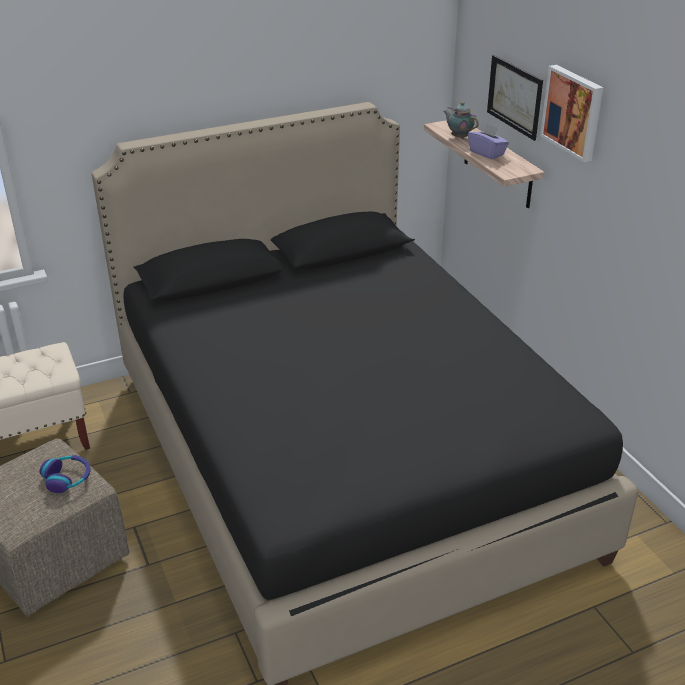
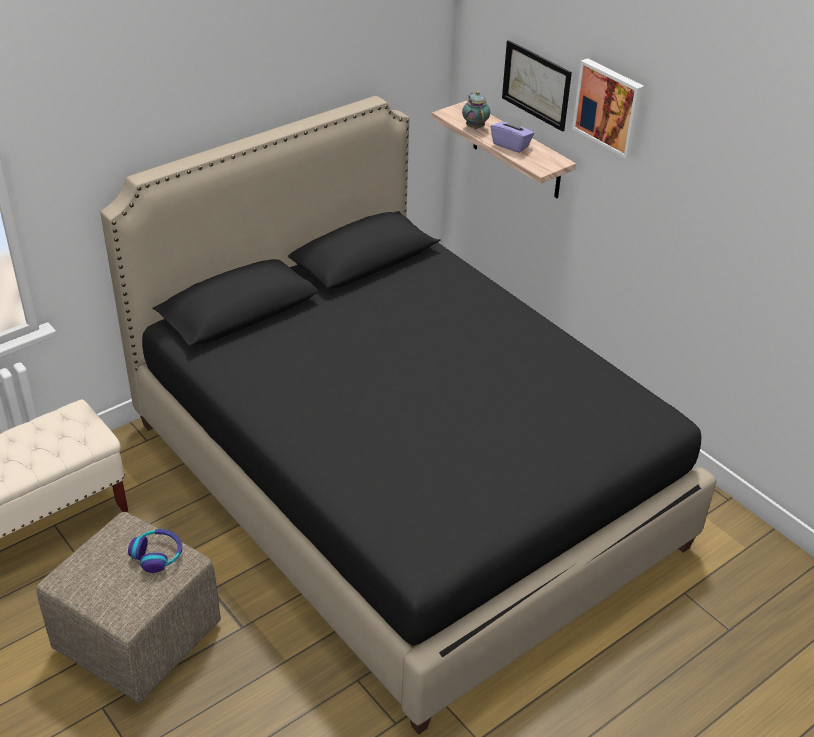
camera: 15 degrees left, 5 degrees up
(459, 137) = (475, 126): teapot -> teapot turned 45 degrees clockwise

